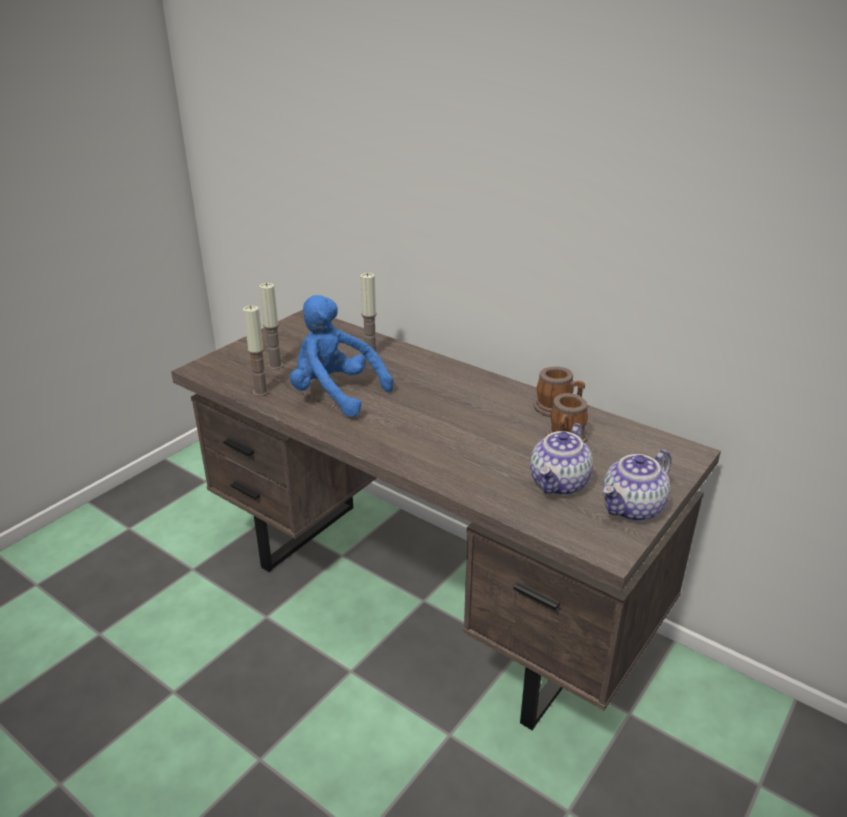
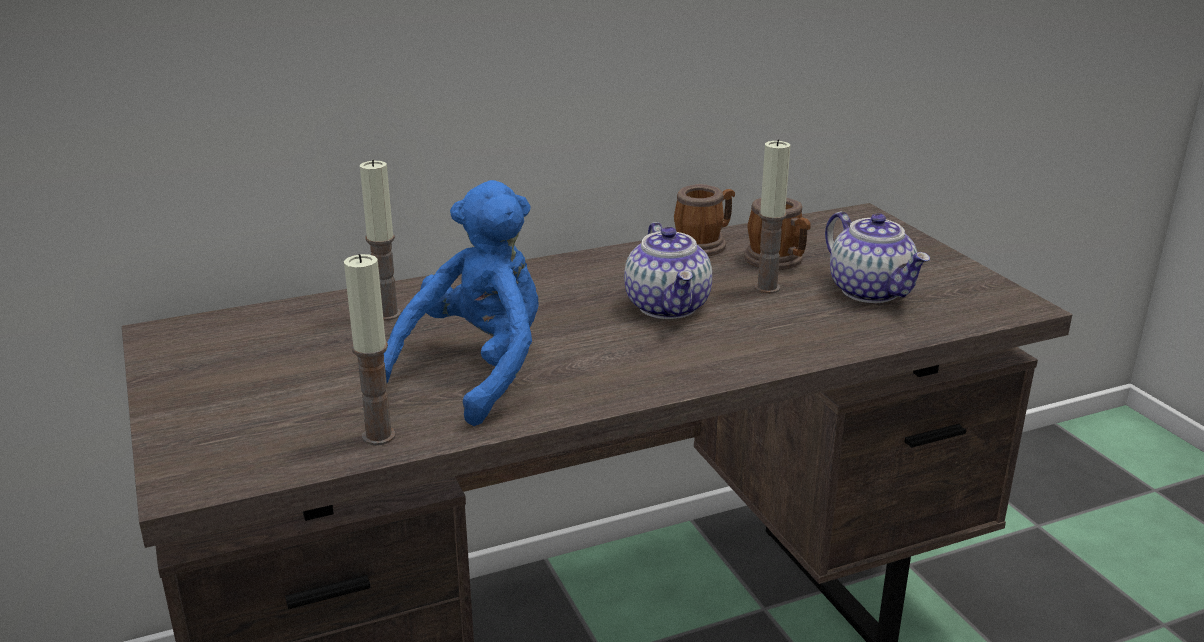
camera: 60 degrees left, 5 degrees down
(275, 366) = (301, 401): candle -> candle (767, 288)
(335, 394) = (477, 372): blue plush toy -> blue plush toy turned 150 degrees clockwise
(633, 508) = (949, 271): teapot -> teapot (669, 307)

